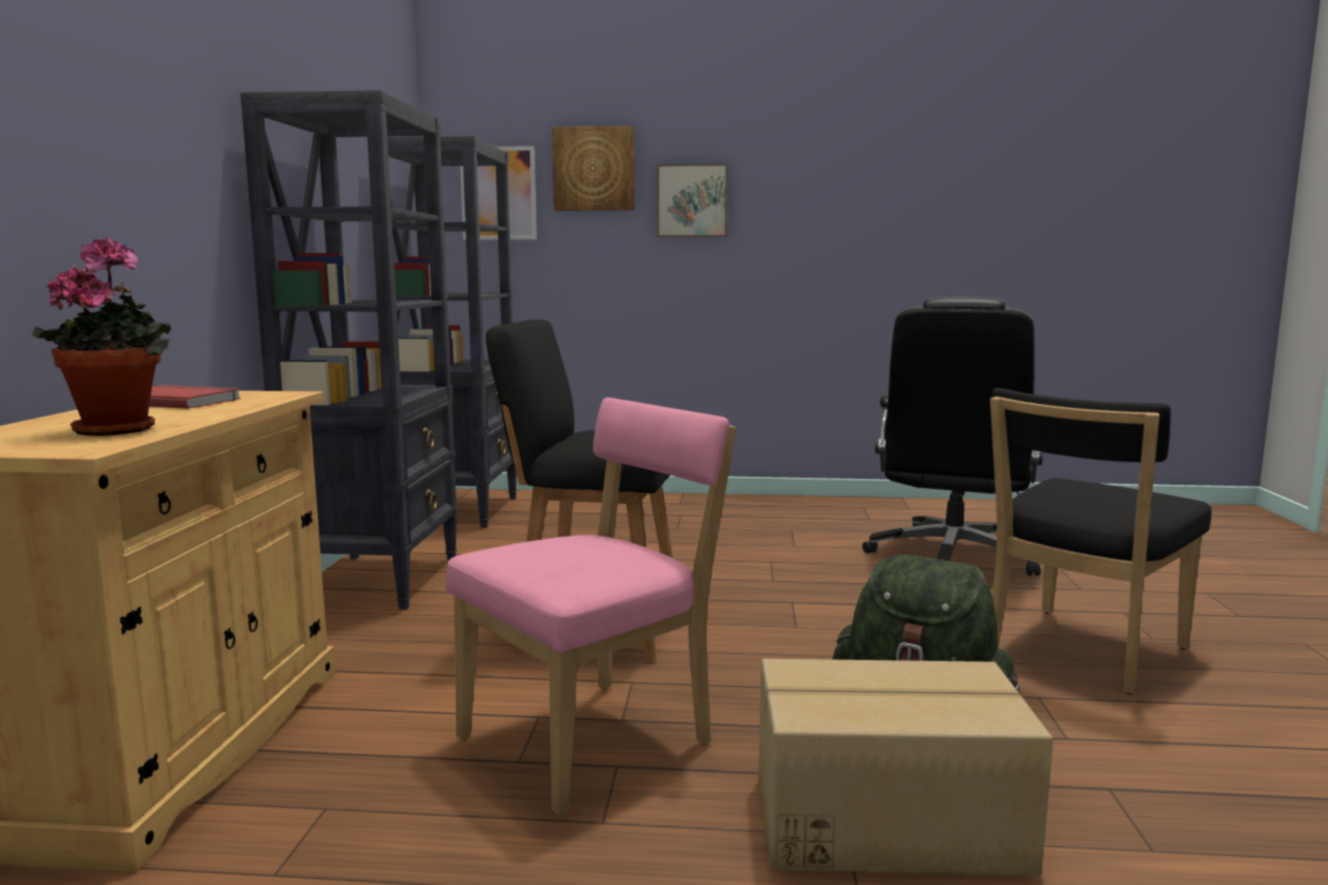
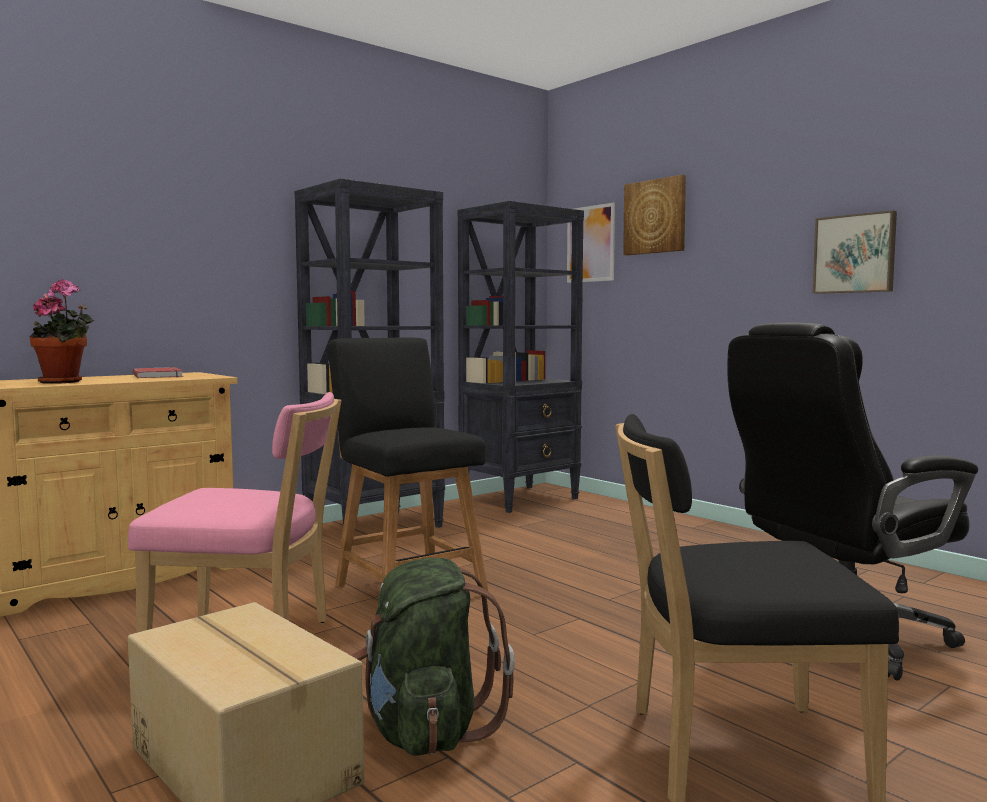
camera: 45 degrees right, 5 degrees down
(692, 201) = (731, 238): picture -> picture (855, 254)

